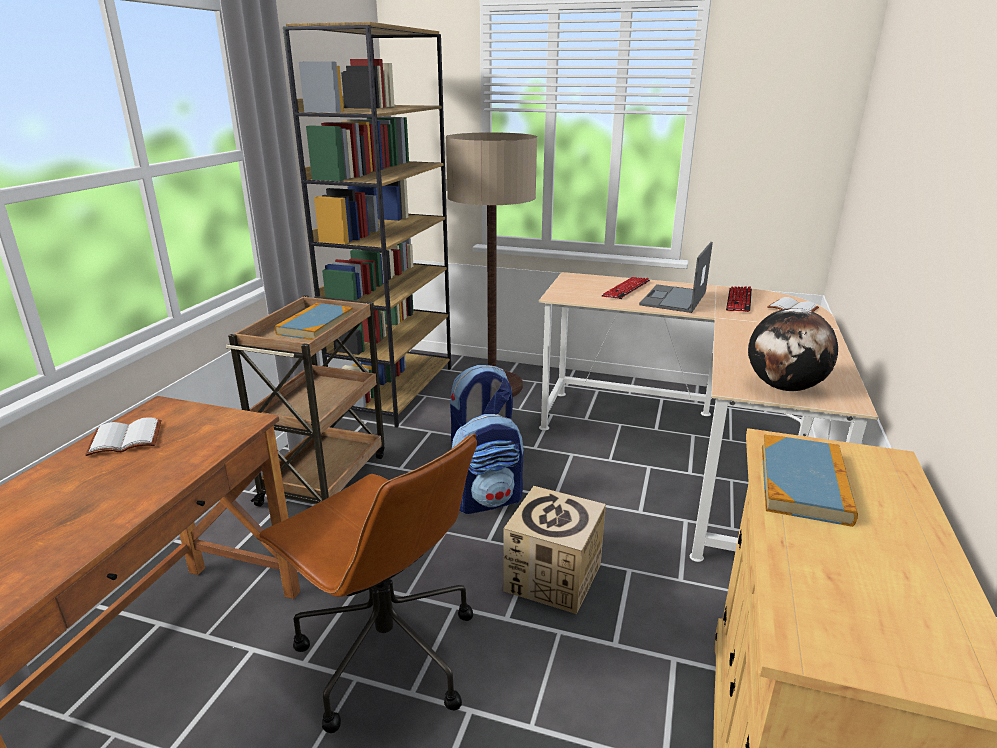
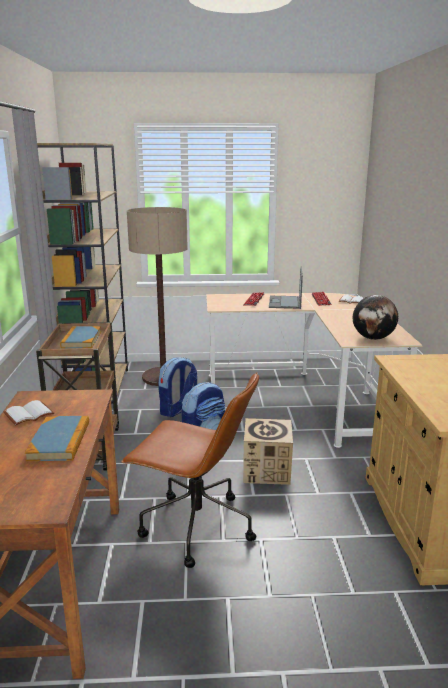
camera: 20 degrees left, 5 degrees down
(804, 483) = (414, 372): book -> book (59, 441)

